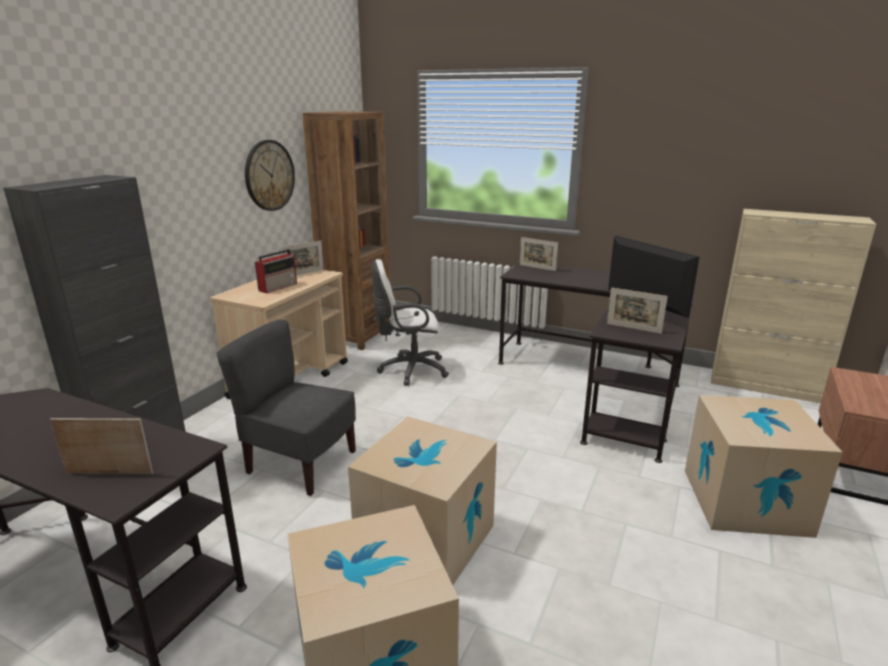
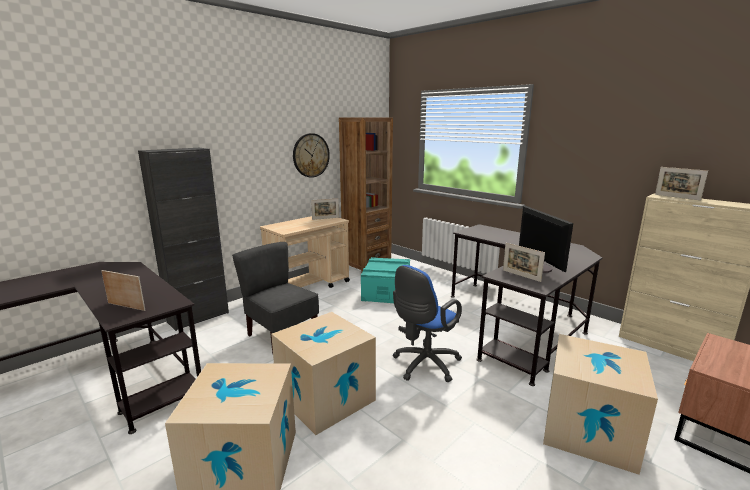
camera: 20 degrees right, 5 degrees down
(278, 287) = (302, 224): radio -> none
(409, 370) = (386, 291): white office chair -> turquoise storage box
(523, 465) = (424, 365): none -> blue office chair
(537, 268) = (486, 229): picture frame -> picture frame (677, 197)

